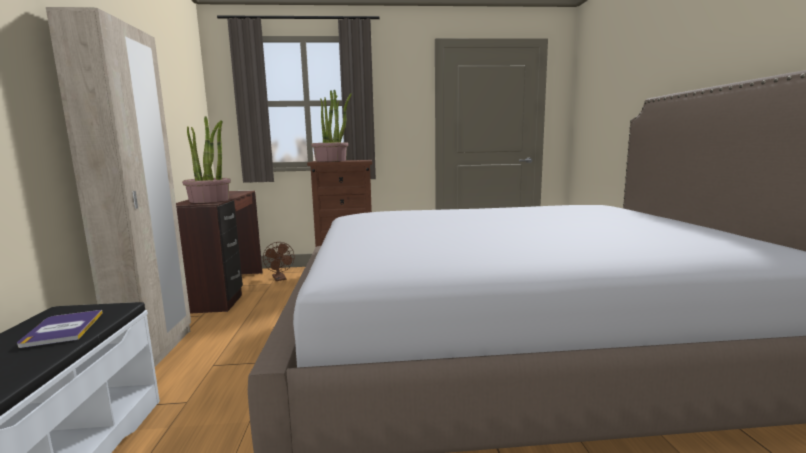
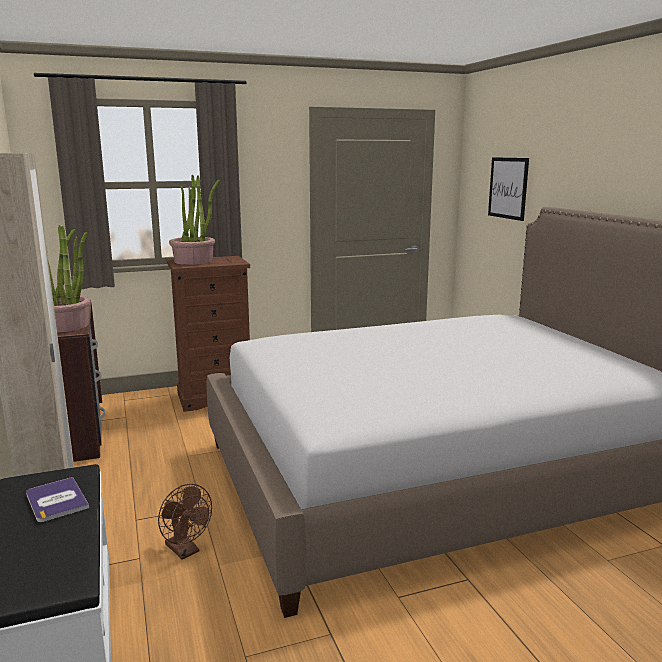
camera: 15 degrees left, 5 degrees up
(280, 279) = (133, 409): brown fan -> brown fan (185, 551)
(614, 94) = (508, 188): none -> picture

